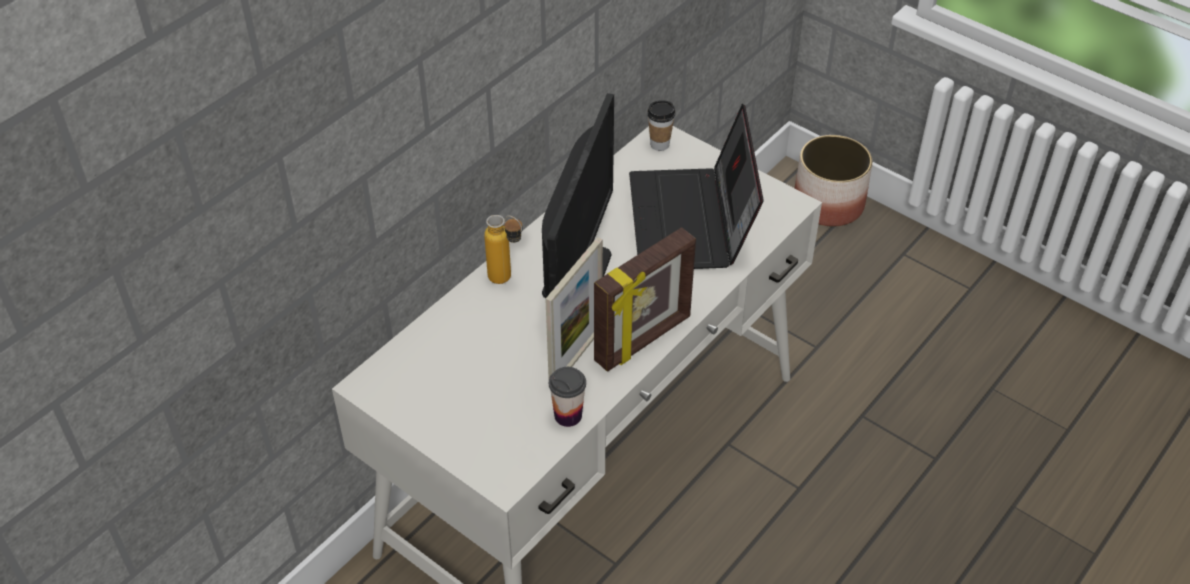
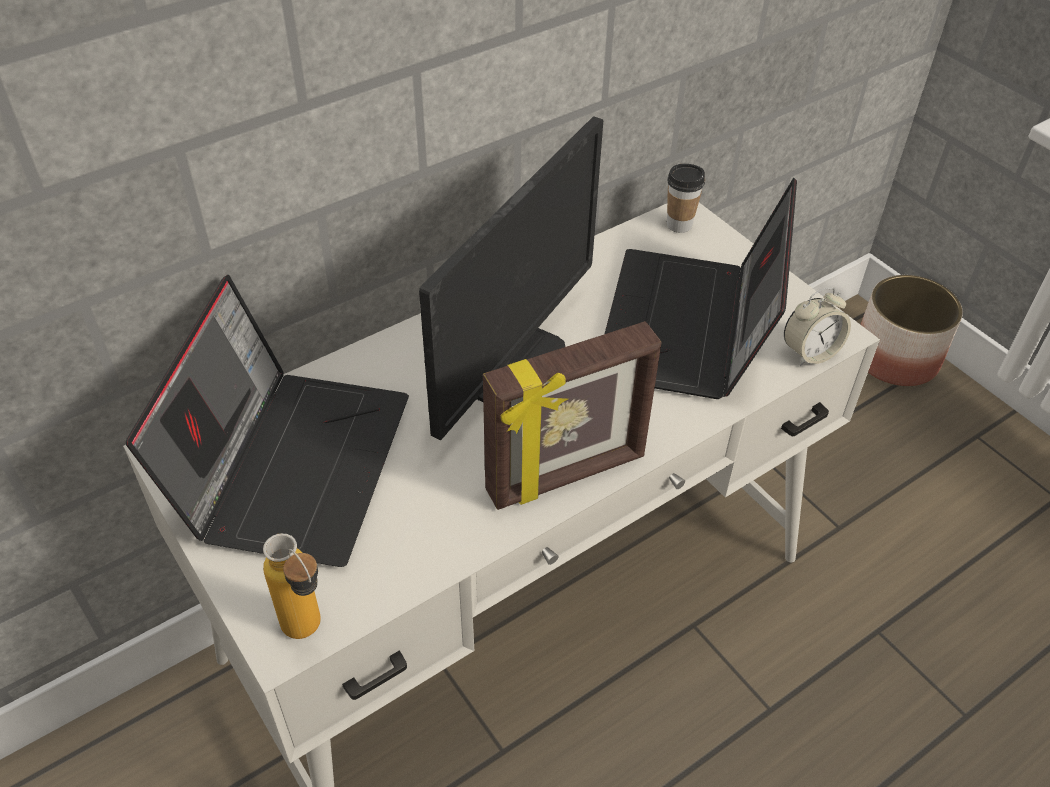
camera: 15 degrees right, 0 degrees up
(456, 372) = (293, 462): none -> laptop
(507, 280) = (415, 353): bottle -> bottle (310, 634)
(568, 415) = (417, 562): cup -> none
(576, 357) = (462, 478): picture frame -> none
(778, 222) = (810, 353): none -> alarm clock

